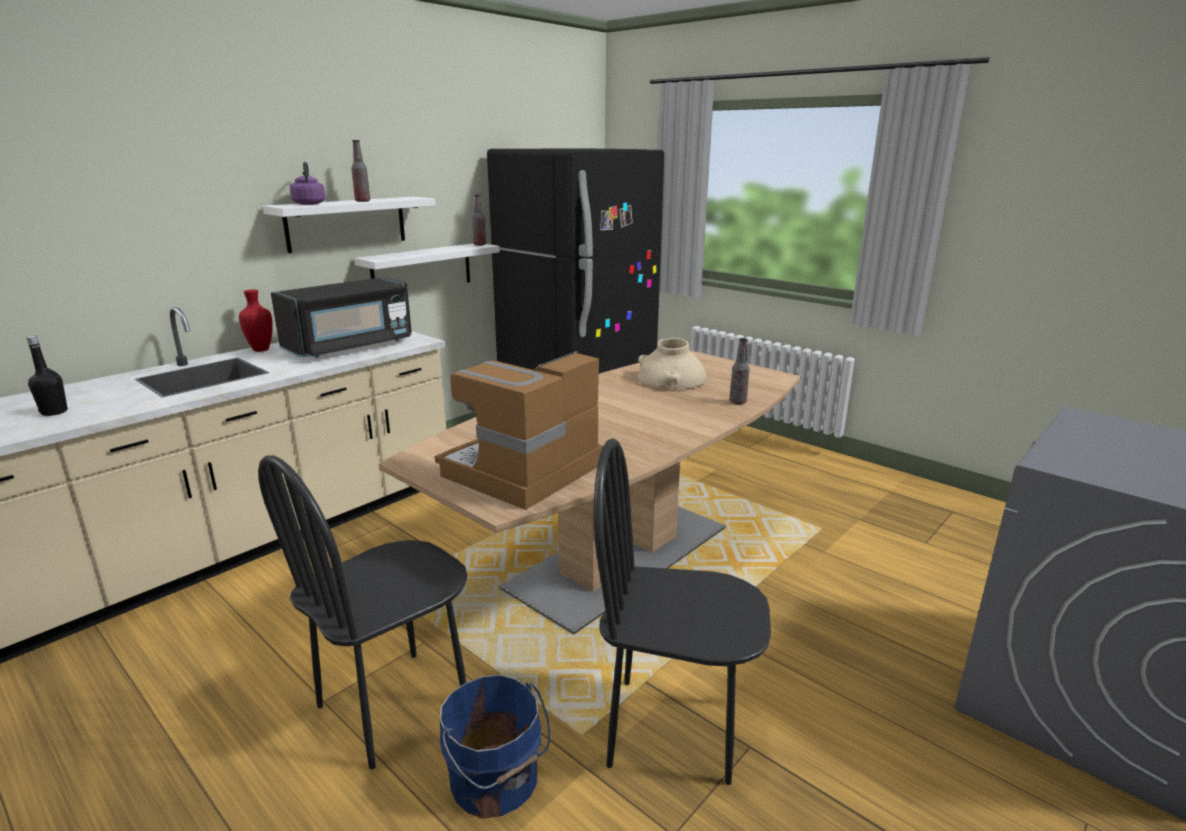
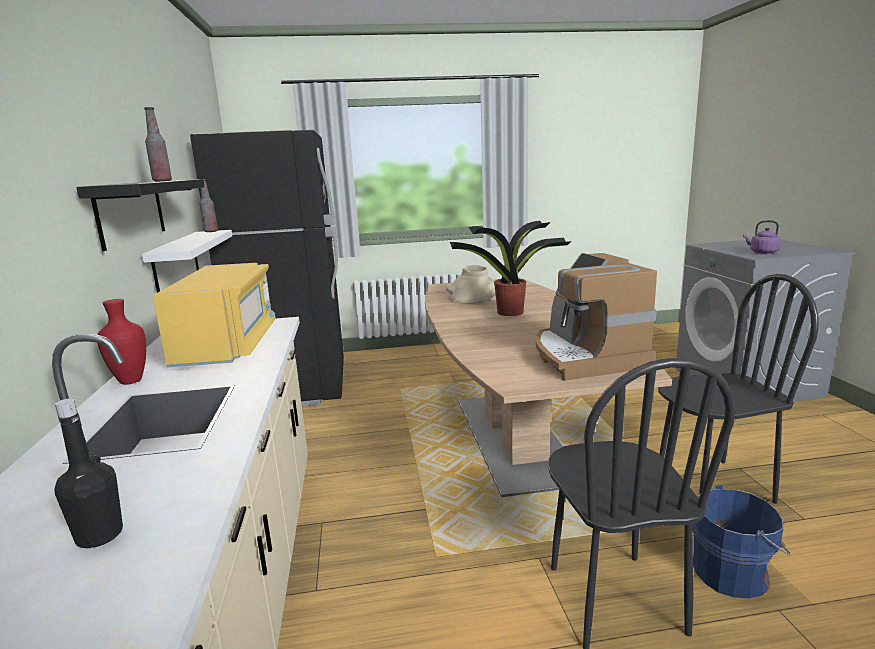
camera: 50 degrees left, 5 degrees down
(309, 204) = (128, 183): purple kettle -> purple kettle (762, 252)
(346, 223) = (131, 212): white shelf -> black shelf
(350, 346) = (228, 345): black microwave -> yellow microwave
(639, 407) = (512, 312): none -> potted plant
(672, 730) = (713, 486): black chair -> black chair turned 150 degrees counterclockwise
(737, 402) = (540, 294): bottle -> none

